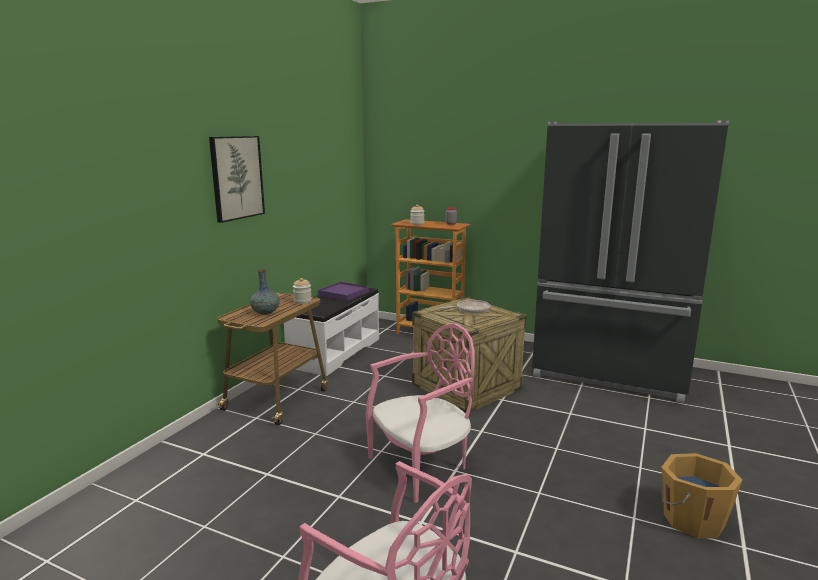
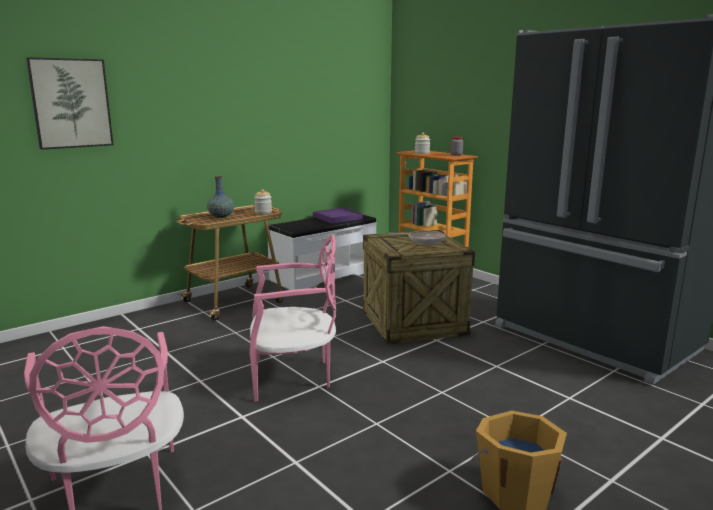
camera: 25 degrees right, 0 degrees up
(236, 177) = (216, 92): picture -> picture (71, 103)

